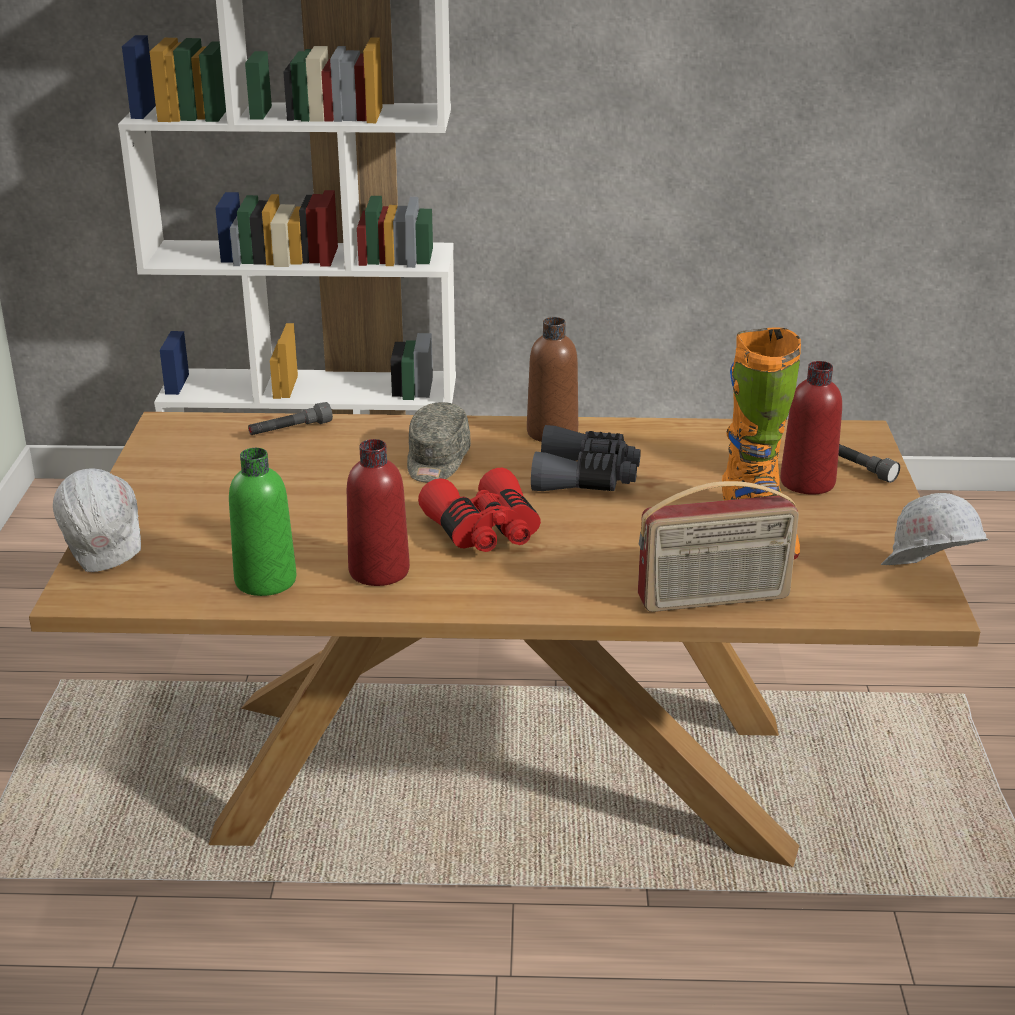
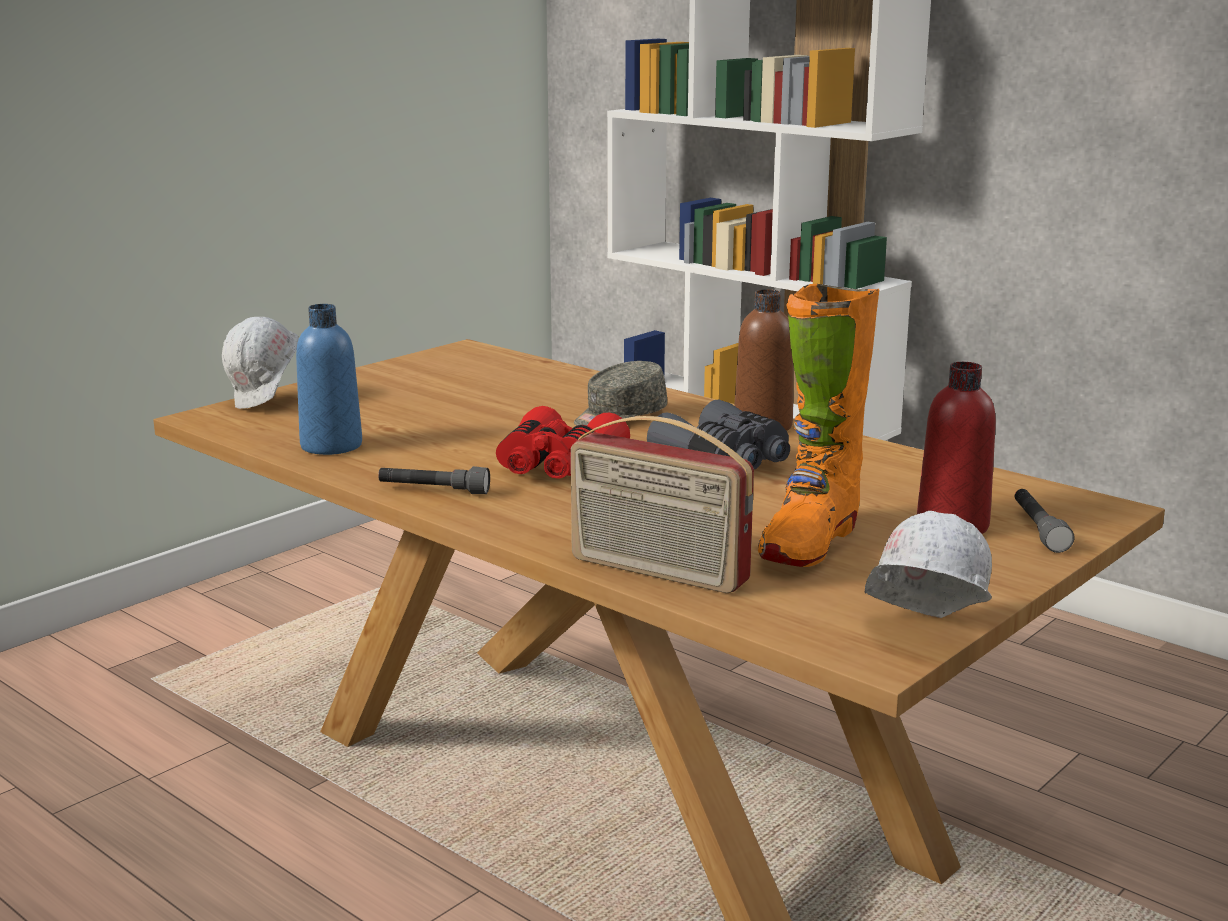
camera: 40 degrees right, 10 degrees down
(265, 580) = (331, 446): green bottle -> blue bottle
(290, 430) = (546, 372): grey flashlight -> grey flashlight (433, 490)
(379, 571) = (421, 465): red bottle -> none

